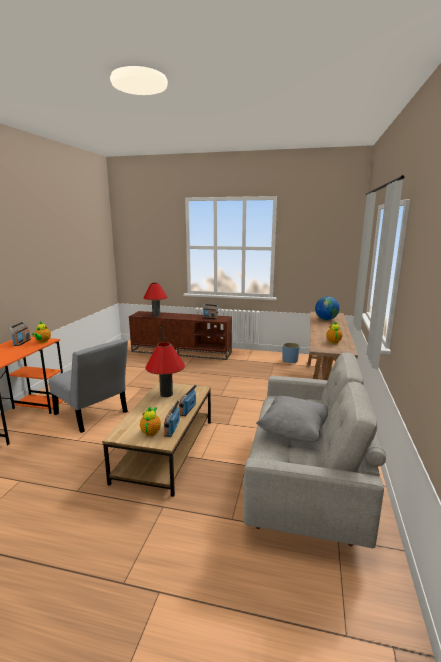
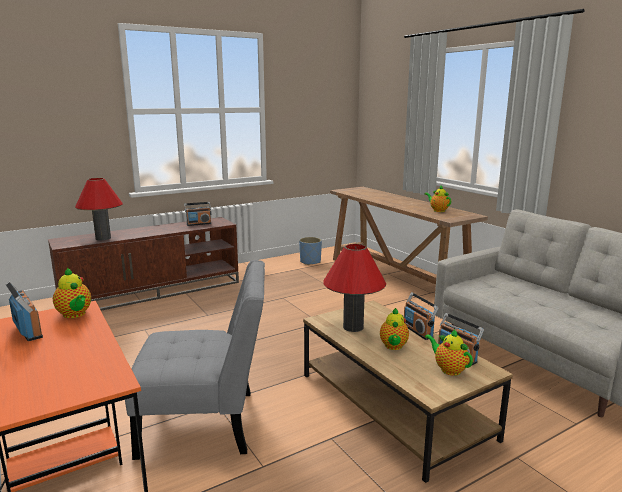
camera: 45 degrees left, 0 degrees up
(158, 410) = (393, 347): none -> teapot
(294, 432) = (549, 304): grey pillow -> none
(326, 319) = (369, 194): globe -> none

